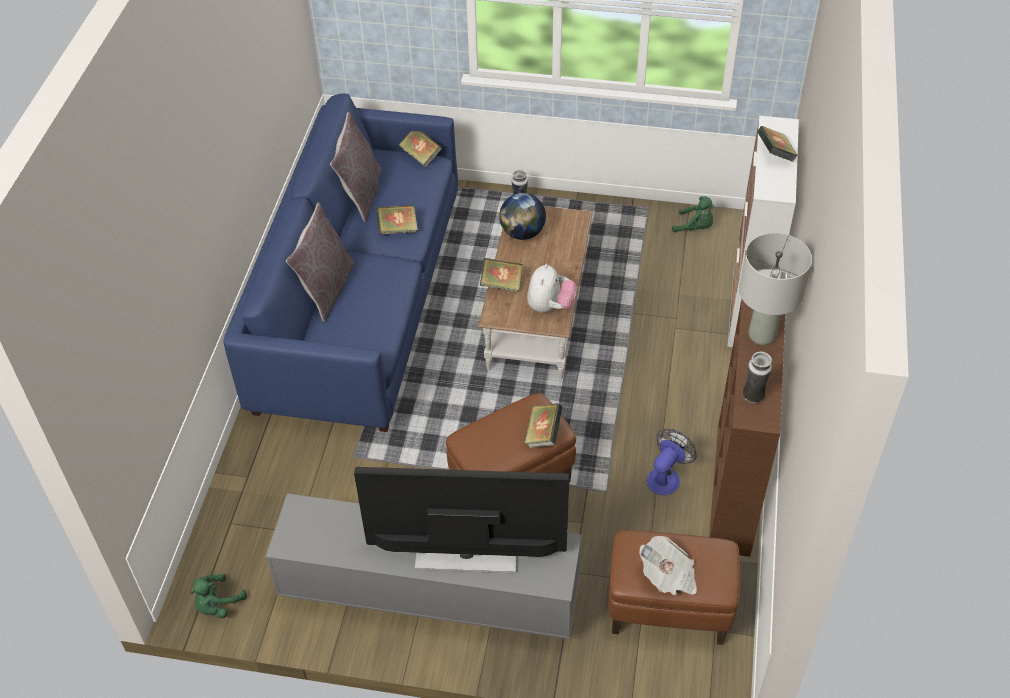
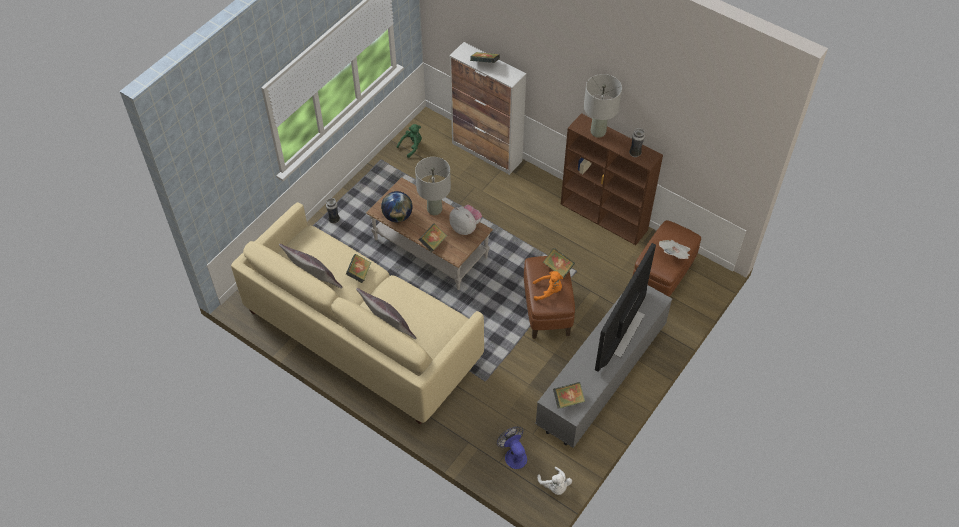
camera: 65 degrees left, 5 degrees up
(218, 605) = (555, 486): green plush toy -> white plush toy
(360, 303) = (362, 334): blue sofa -> beige sofa
(421, 156) = (299, 237): book -> book (568, 400)
(494, 439) = (548, 291): none -> orange plush toy
(559, 264) = (435, 210): none -> grey table lamp
(666, 476) = (580, 241): fan -> fan (513, 455)

